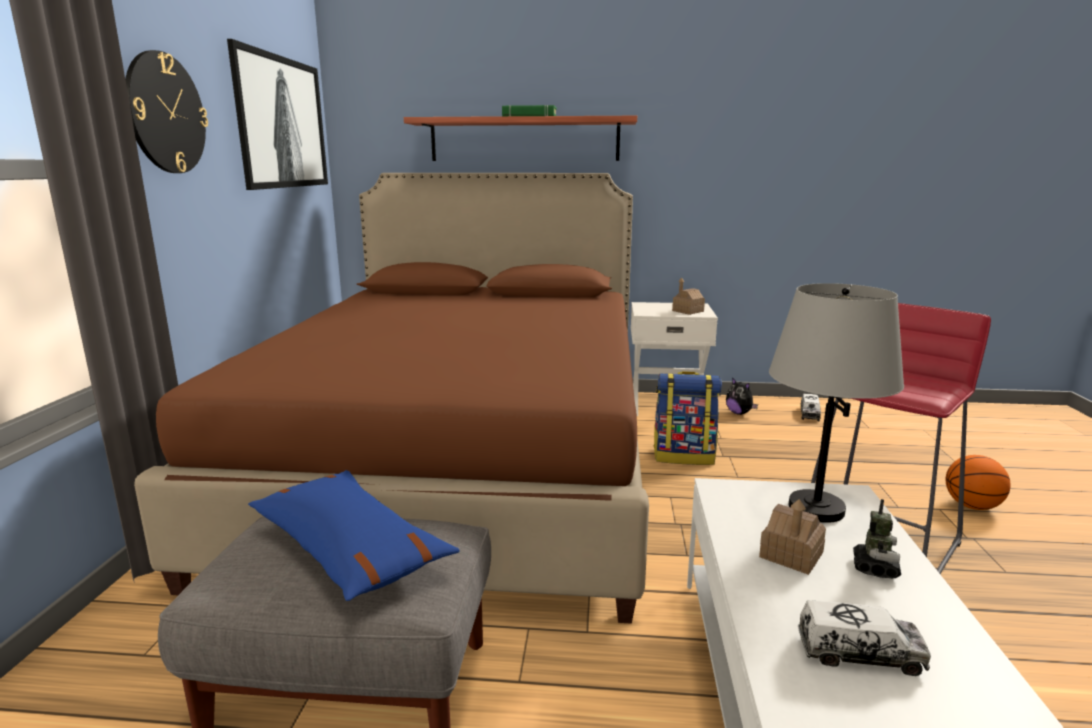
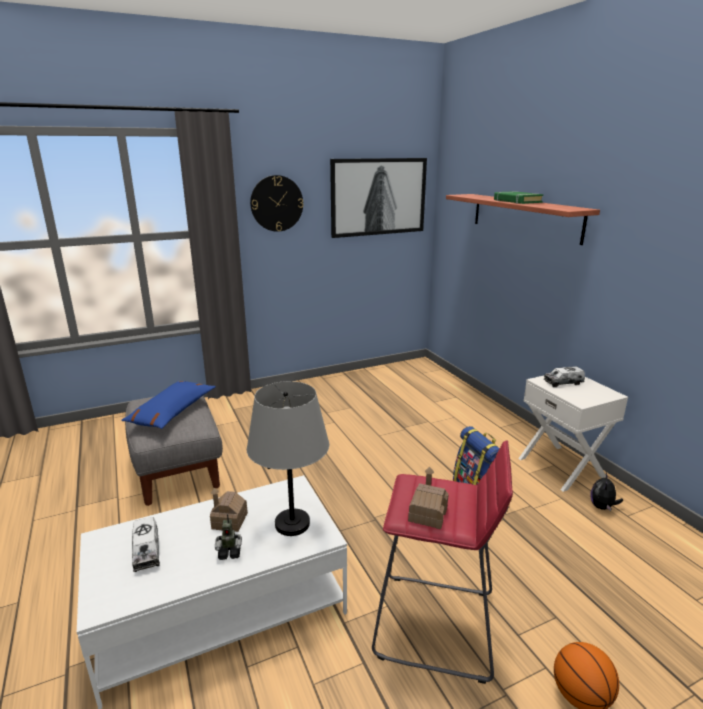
camera: 60 degrees right, 5 degrees up
(463, 464) = (369, 424): brown bed -> none
(687, 311) = (579, 394): toy house -> toy house (427, 515)
(809, 414) = (668, 551): toy truck -> toy truck (563, 382)

